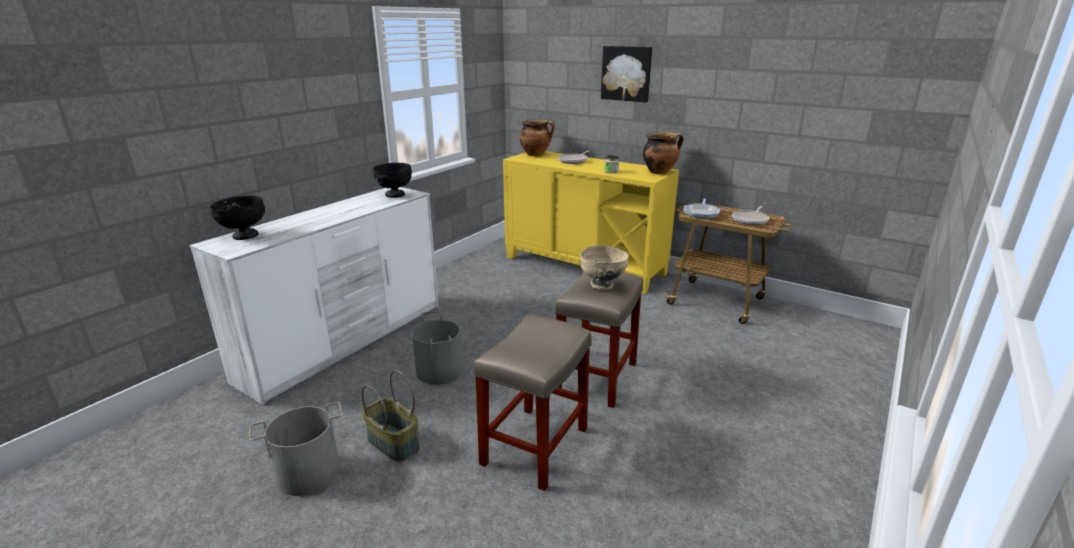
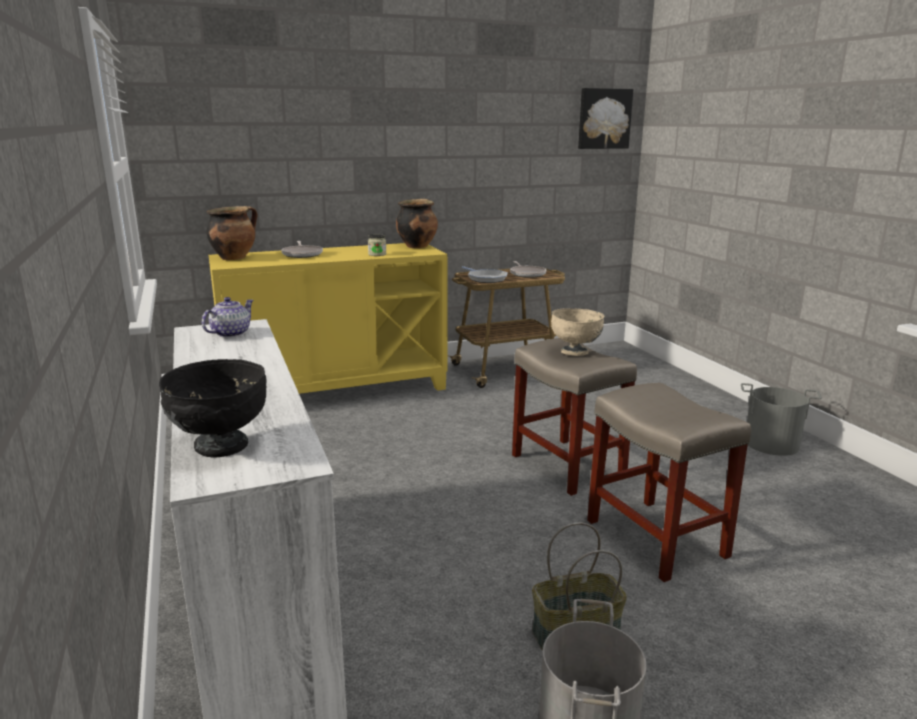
camera: 55 degrees left, 5 degrees down
(394, 195) = (230, 334): black bowl -> teapot
(440, 370) = (447, 550): grey bucket -> grey bucket (771, 443)
(626, 73) = (341, 135): picture -> picture (604, 119)

